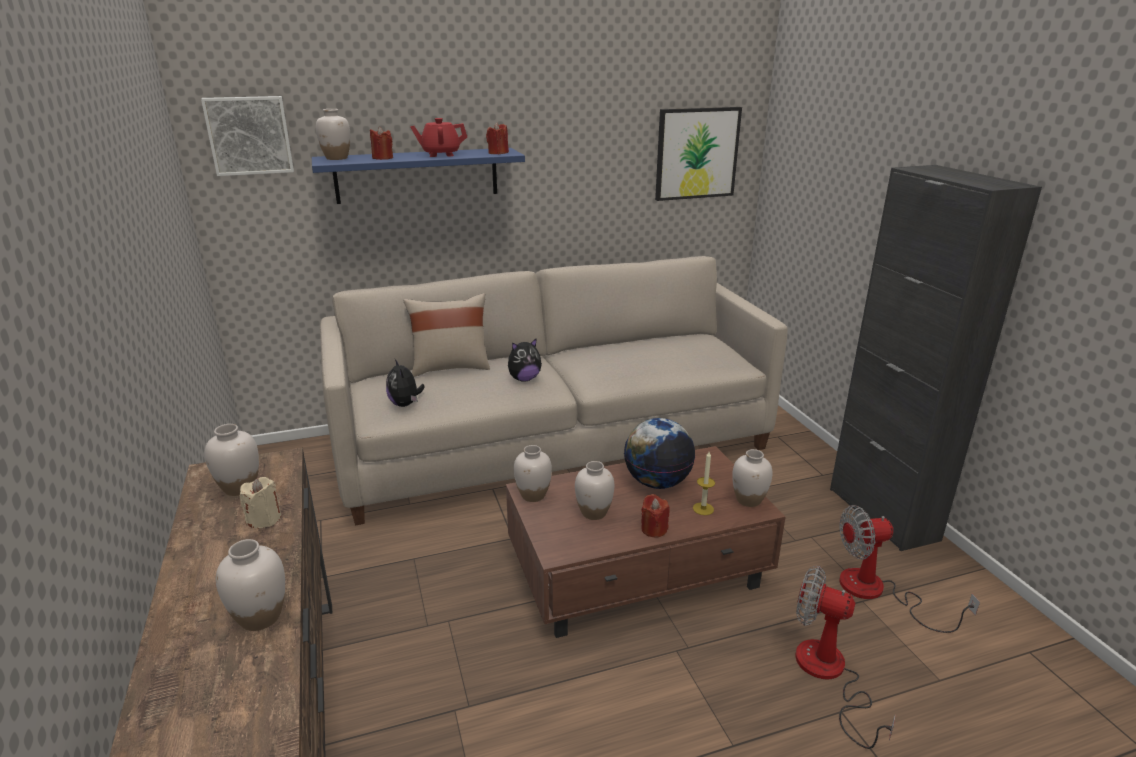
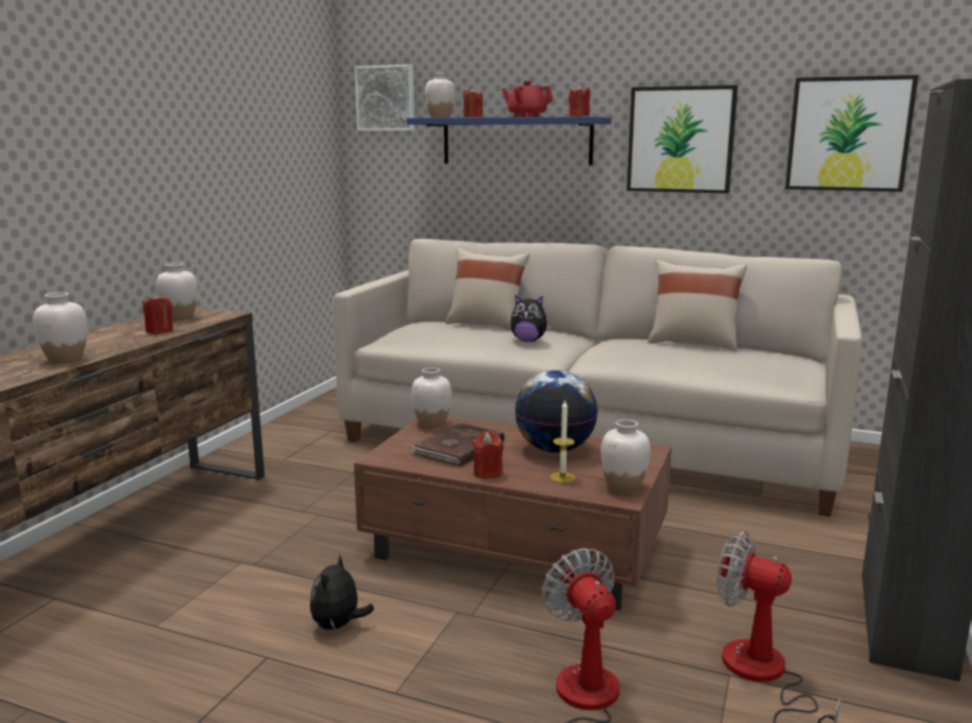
camera: 40 degrees right, 10 degrees down
(264, 519) = (159, 331): beige candle -> red candle
(405, 404) = (413, 337): plush toy -> plush toy (338, 626)
(573, 165) = (680, 140): none -> picture
(593, 513) = (458, 448): white vase -> brown book
(633, 343) = (693, 343): none -> beige pillow

